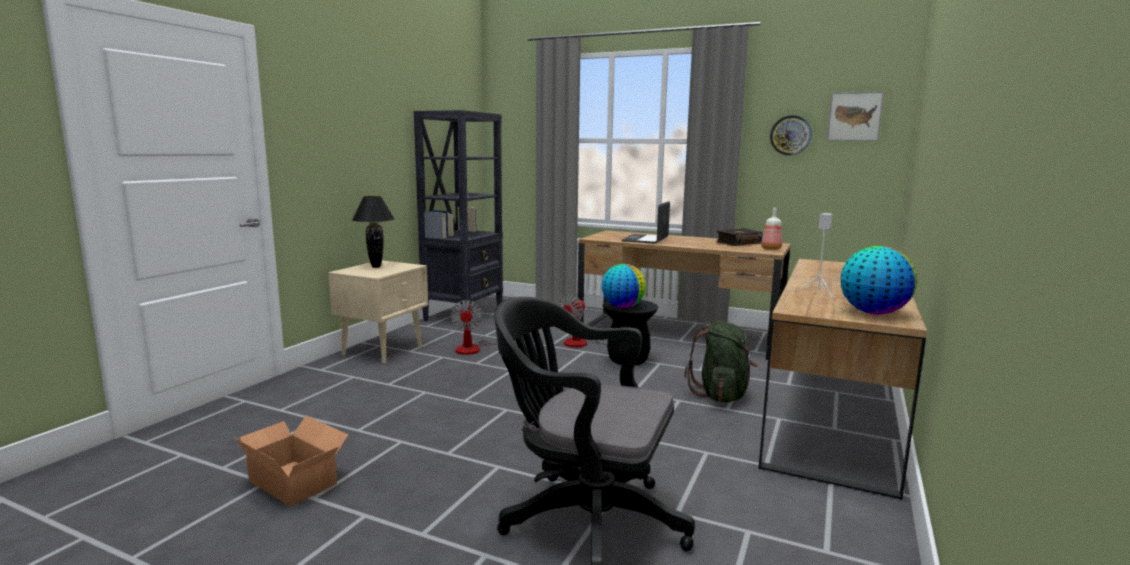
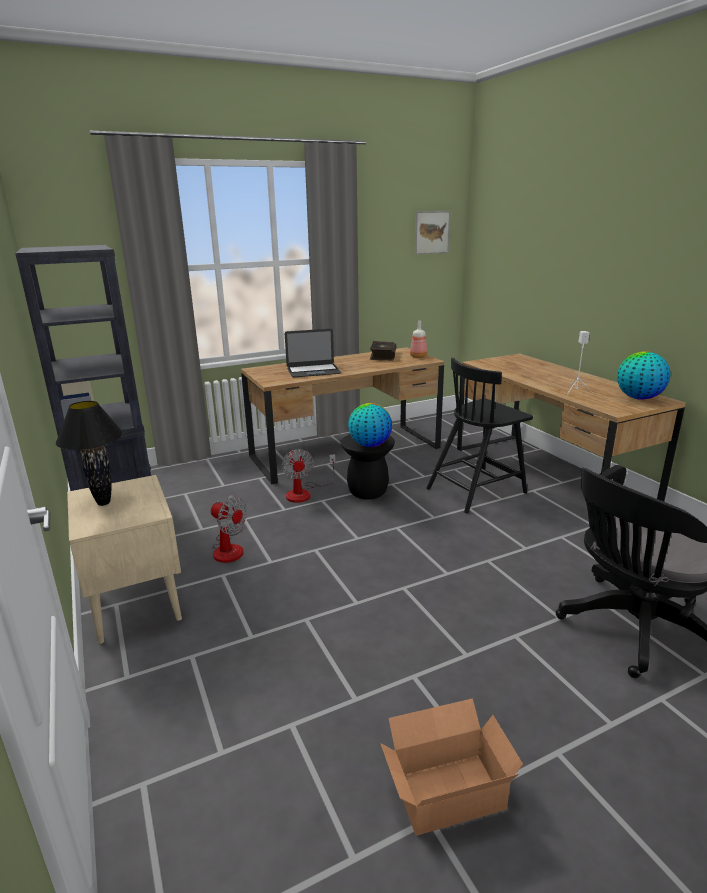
camera: 50 degrees left, 10 degrees up
(645, 239) = (313, 371): laptop -> laptop turned 75 degrees counterclockwise
(721, 395) = (477, 490): green backpack -> black chair
(790, 135) = (388, 251): wall clock -> none

